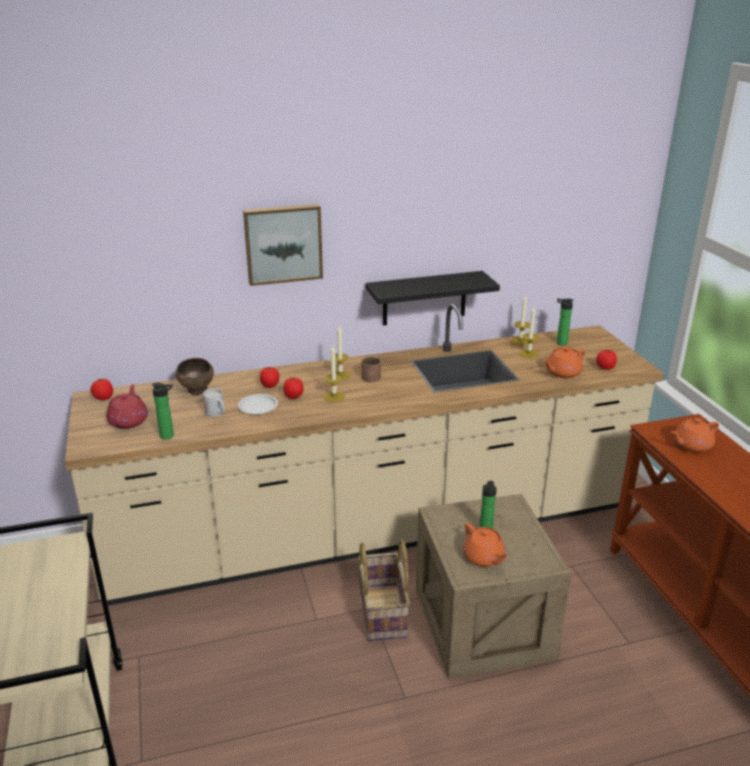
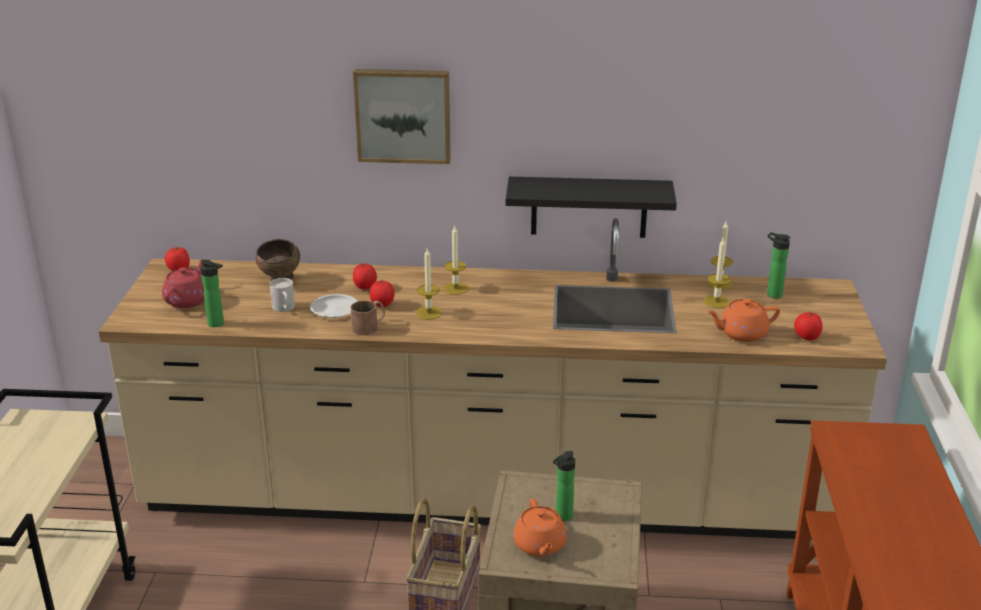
camera: 20 degrees right, 0 degrees up
(373, 375) = (494, 296): brown mug -> brown mug (370, 326)
(691, 445) = (875, 463): orange teapot -> none

